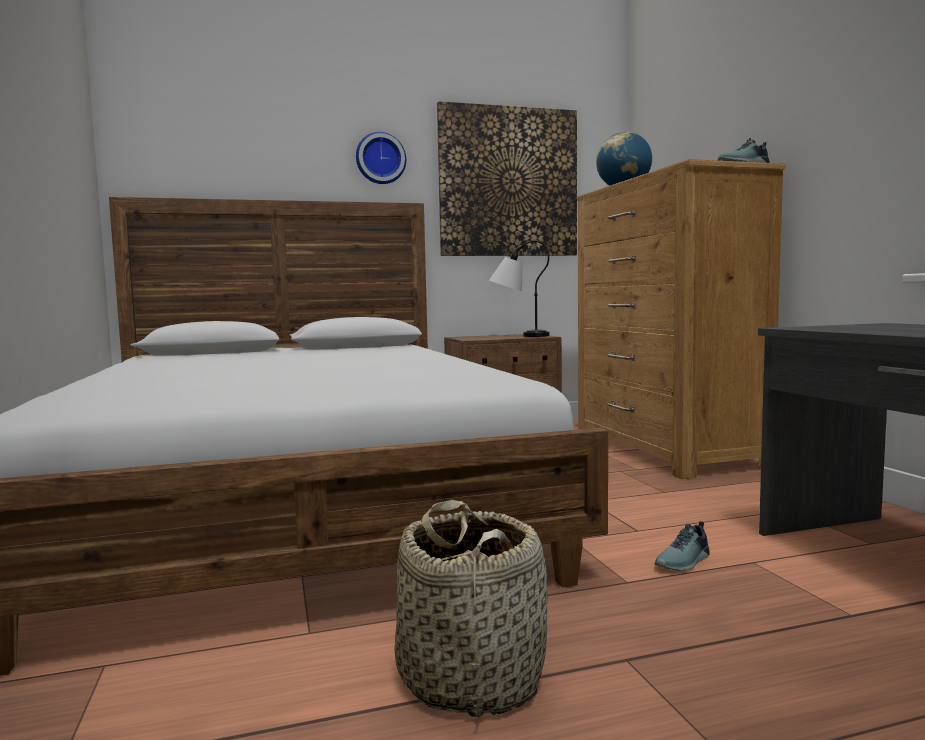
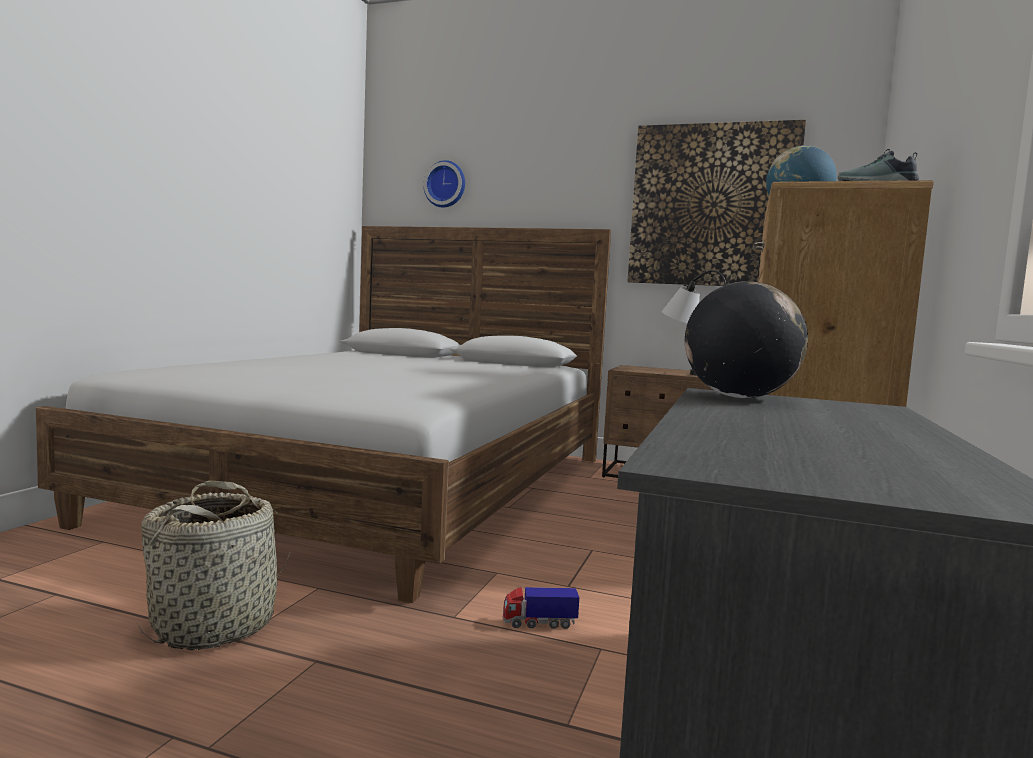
camera: 35 degrees right, 0 degrees up
(380, 159) = (577, 186): wall clock -> wall clock (446, 184)
(685, 562) = (539, 623): shoe -> toy truck
(825, 327) = (739, 397): none -> globe

